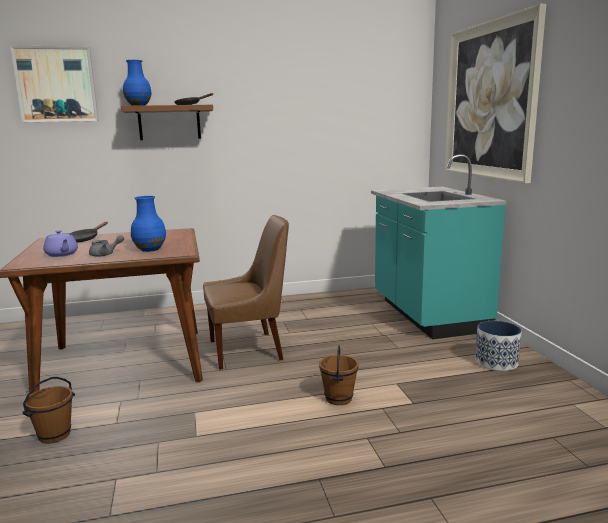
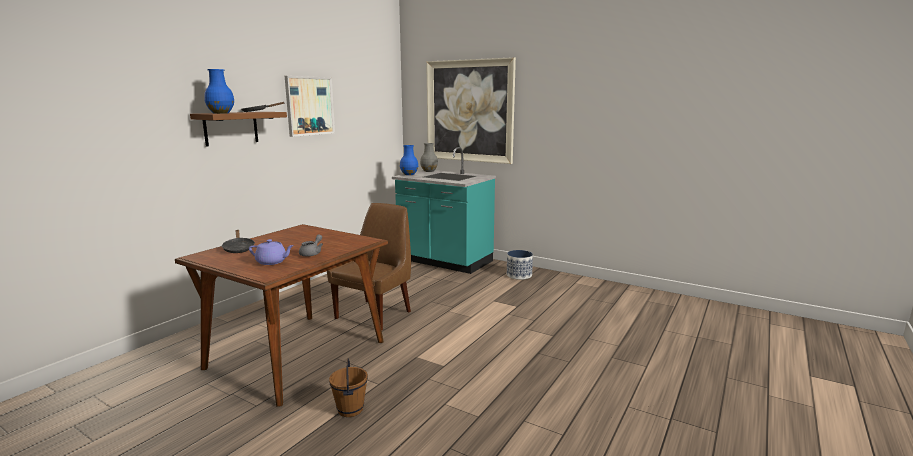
camera: 45 degrees left, 0 degrees up
(56, 84) = (118, 89): picture -> picture (309, 106)
(150, 249) = (335, 243): blue vase -> blue vase (409, 174)
(339, 398) = (481, 318): brown bucket -> none
(436, 188) = (429, 171): none -> grey vase

